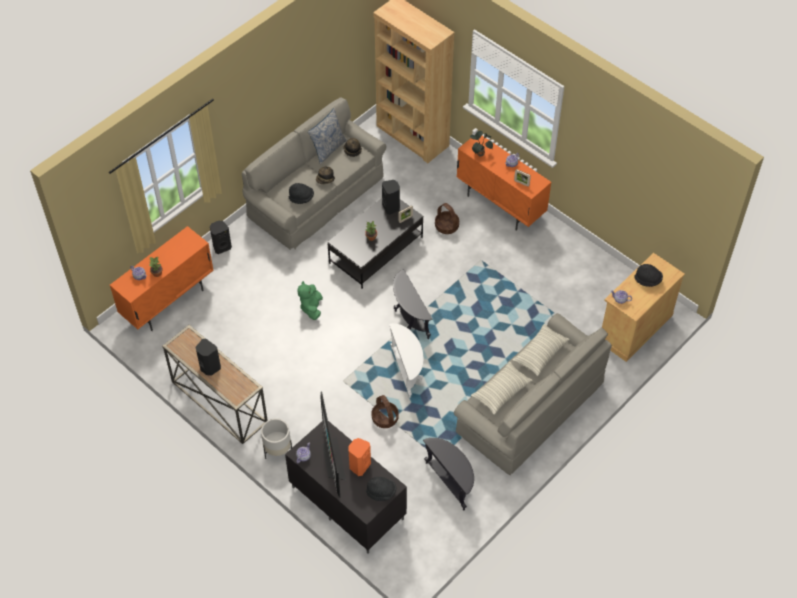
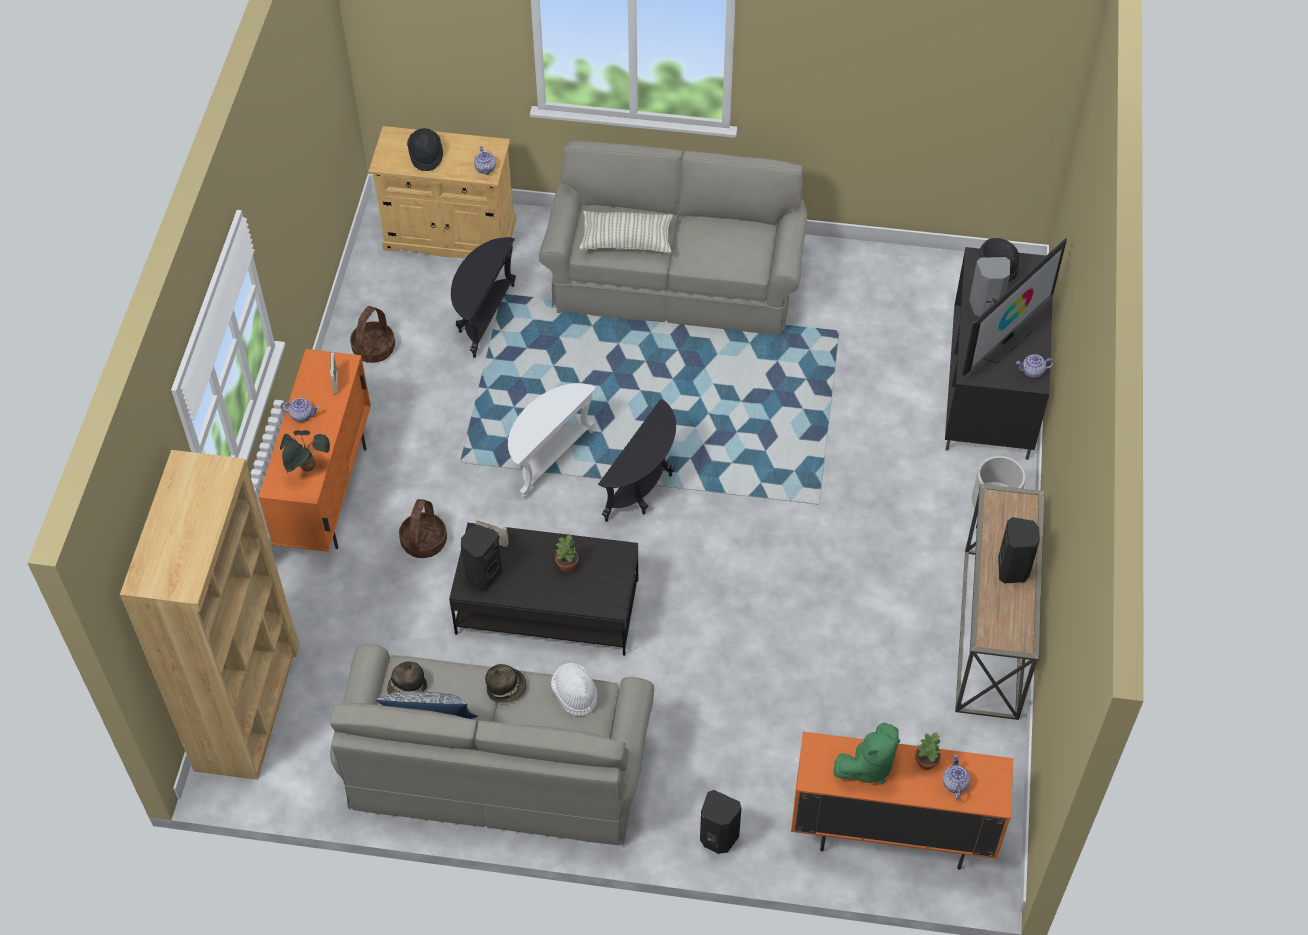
camera: 125 degrees left, 0 degrees up
(301, 198) = (575, 694): black hat -> white hat
(311, 308) = (729, 623): green plush toy -> green plush toy (868, 766)
(359, 466) = (986, 307): orange speaker -> grey speaker
(384, 418) = (833, 421): basket -> basket (374, 349)
(407, 371) = (735, 439): white side table -> white side table (548, 458)
(451, 482) = (858, 302): black side table -> black side table (483, 317)
(501, 392) = (724, 250): pillow -> none

